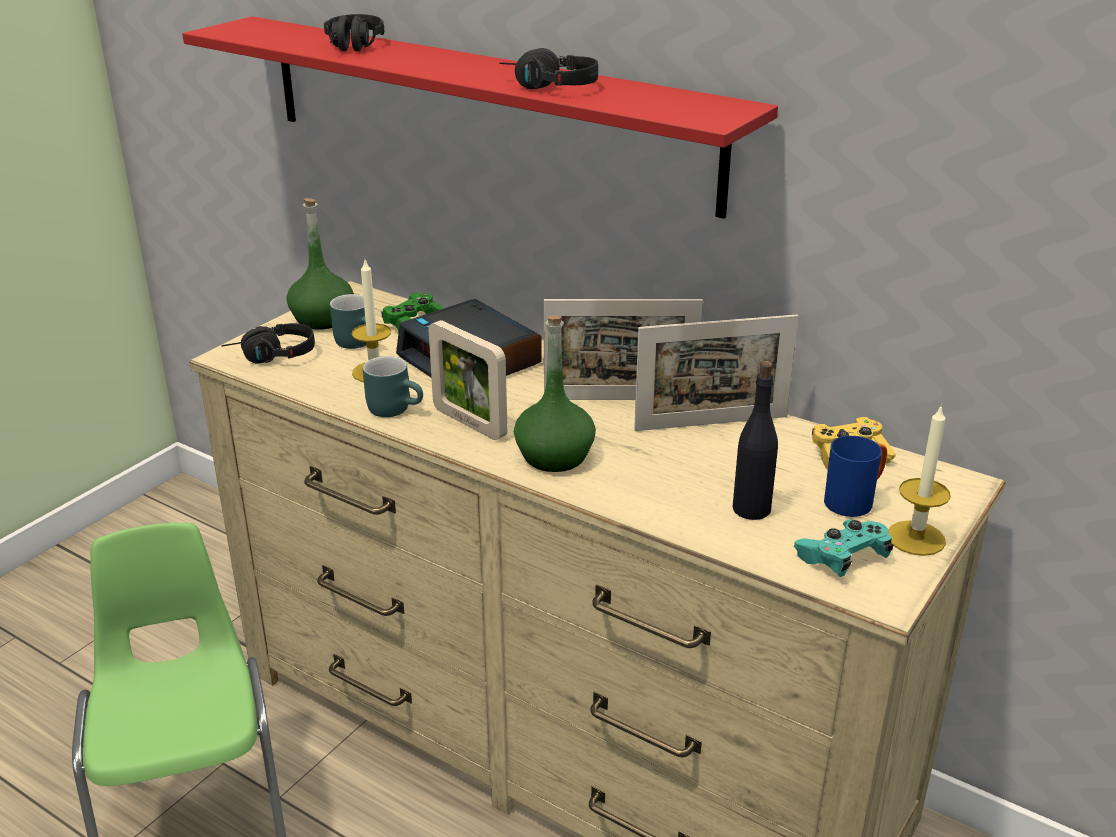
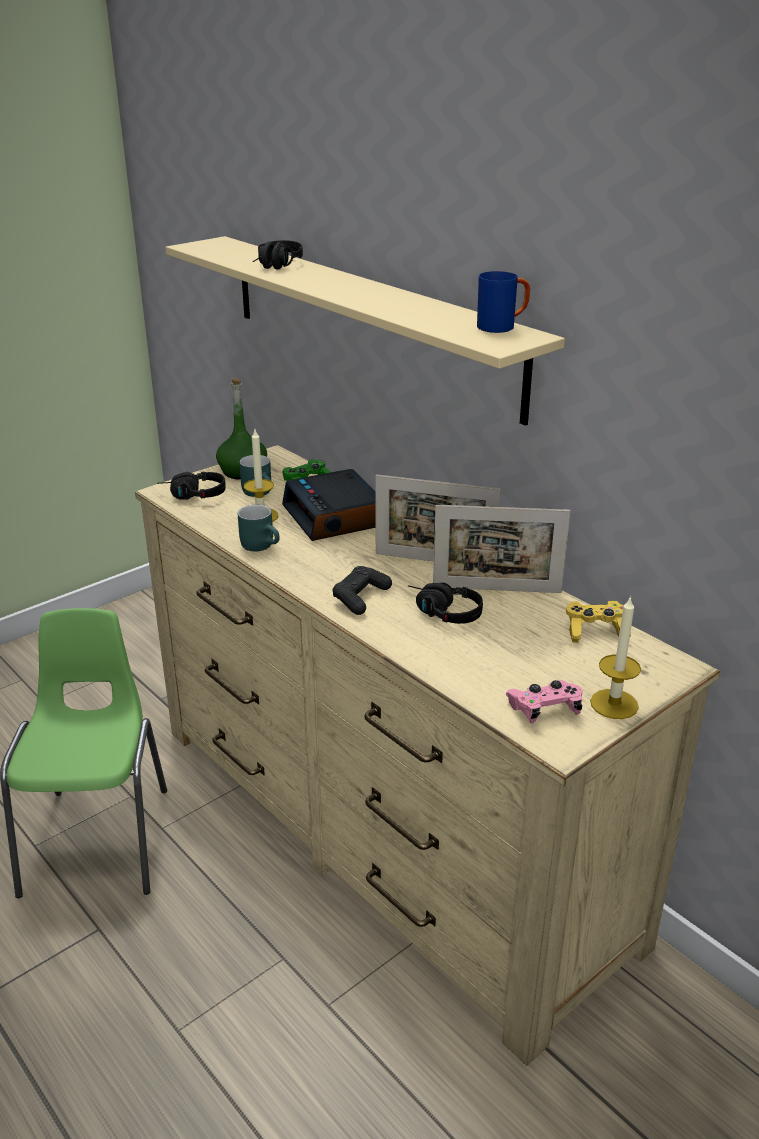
camera: 15 degrees right, 0 degrees up
(469, 423) = (310, 564): picture frame -> none
(482, 110) = (367, 321): red shelf -> beige shelf
(546, 87) = (393, 308): black headphones -> black headphones (441, 613)
(554, 456) = (360, 597): green bottle -> black game controller
(752, 509) = (492, 660): black bottle -> none
(842, 558) = (544, 710): turquoise game controller -> pink game controller
(855, 501) = (580, 667): blue mug -> blue mug (502, 327)

